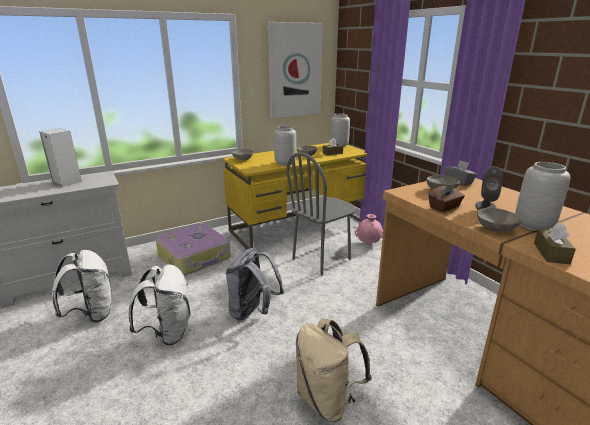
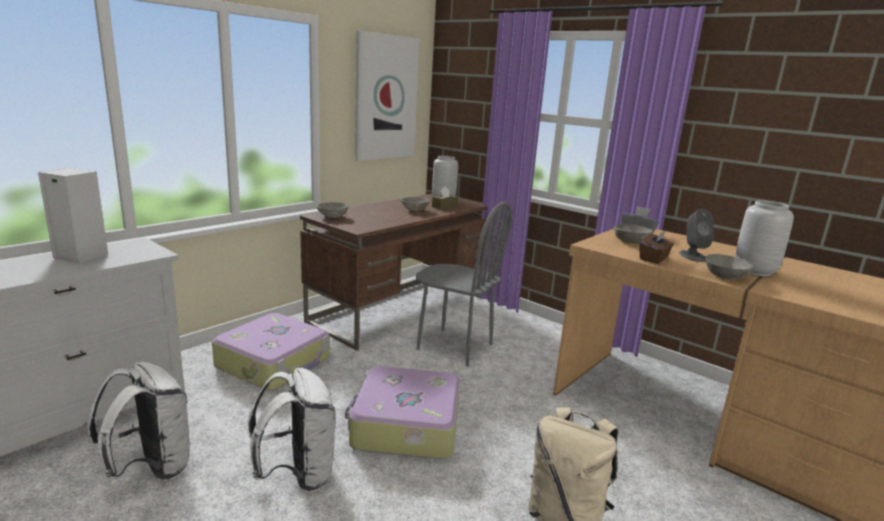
camera: 20 degrees left, 5 degrees down
(253, 312) = (405, 426): grey backpack -> suitcase
(285, 163) = (395, 220): grey vase -> none
(299, 227) = (400, 309): yellow desk -> brown desk
(321, 259) = (454, 347): grey chair -> grey chair turned 90 degrees counterclockwise
(369, 243) = (500, 321): pink vase -> none
(551, 253) = (798, 296): brown tissue box -> none

